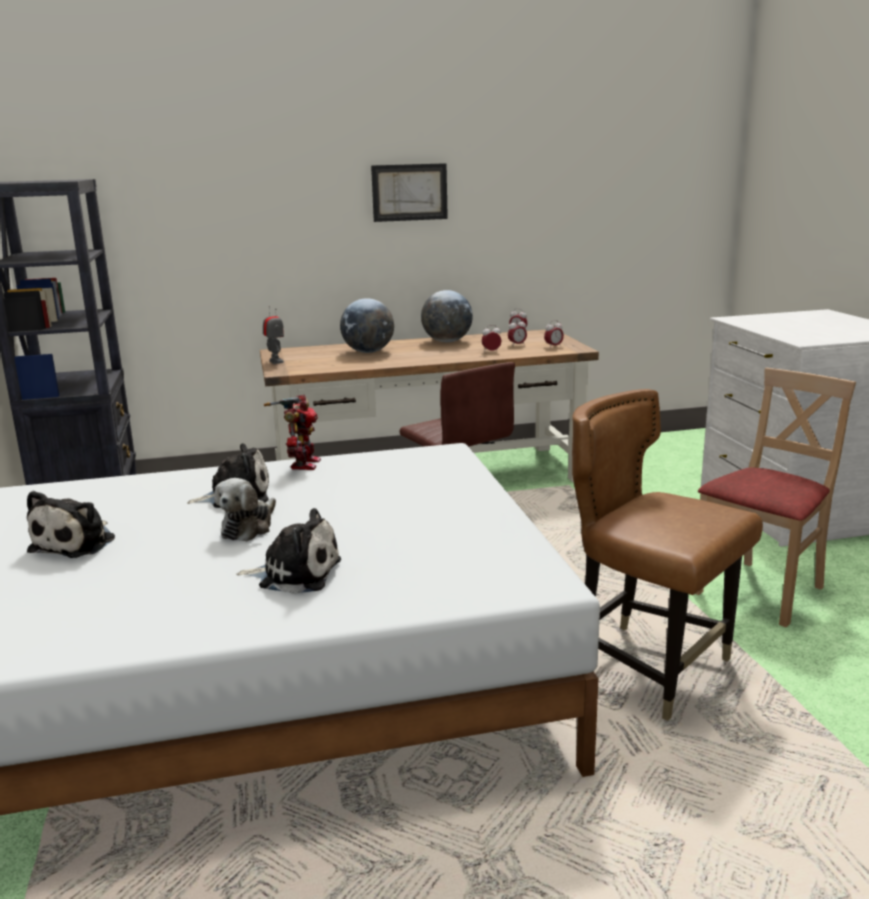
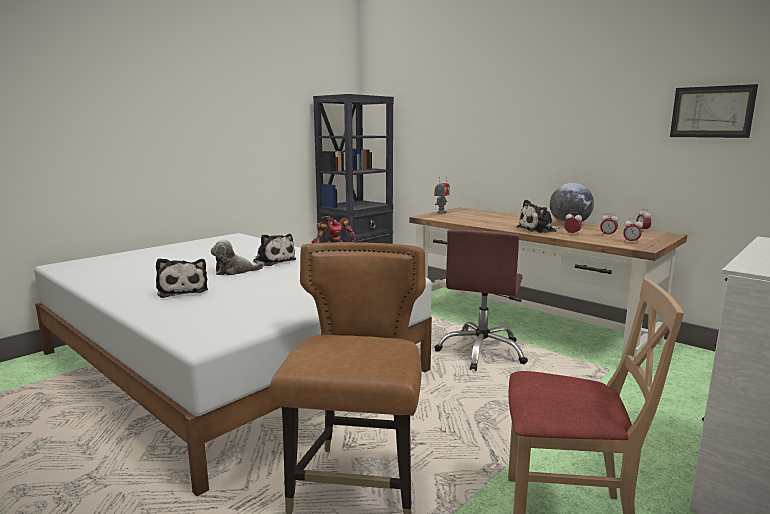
camera: 55 degrees right, 5 degrees down
(77, 543) = (193, 255): plush toy -> plush toy (538, 230)
(368, 352) = (501, 219): globe -> none
(409, 192) = (570, 105): picture -> picture (711, 112)

